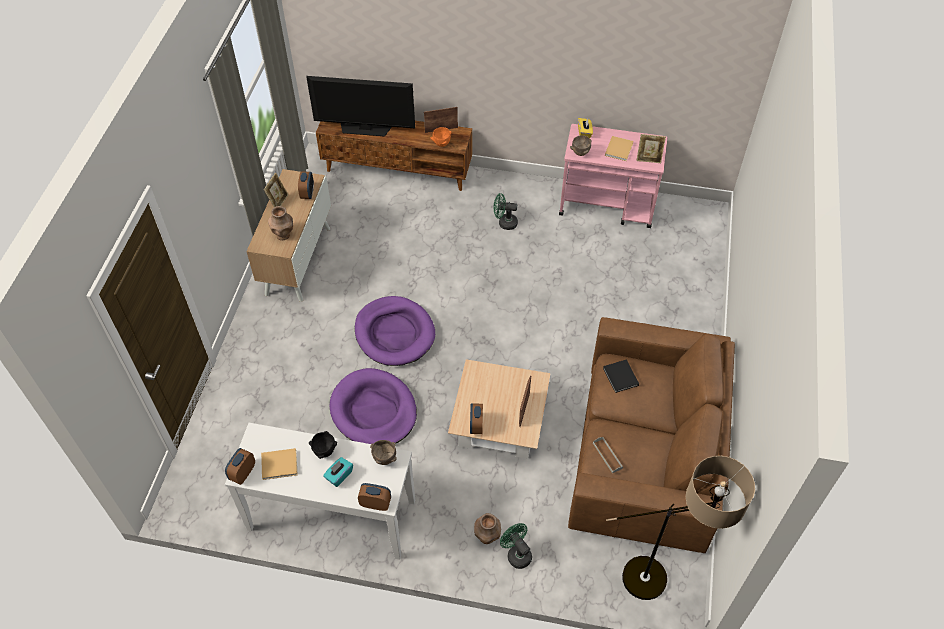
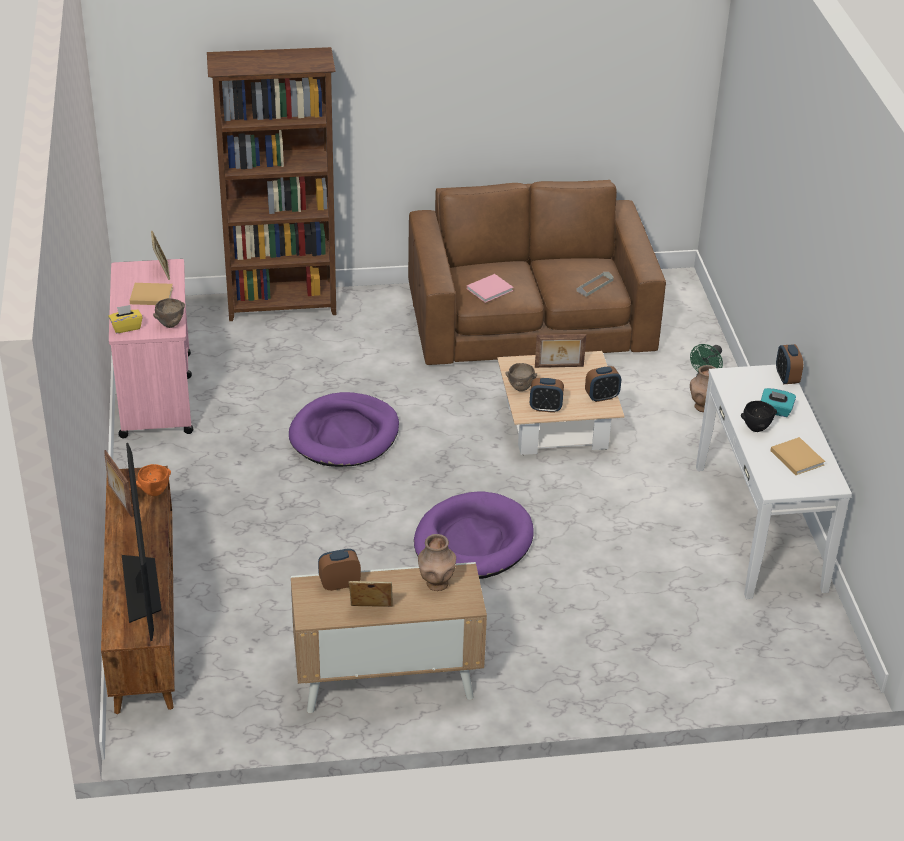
camera: 110 degrees left, 15 degrees down
(242, 473) = (828, 483): alarm clock -> alarm clock (545, 408)
(373, 411) = (602, 529): purple dog bed -> purple dog bed (344, 434)
(385, 459) = (732, 383): brown bowl -> brown bowl (520, 388)
(504, 223) = (224, 481): green fan -> none
(621, 377) = (490, 289): black book -> pink book
(662, 582) = (669, 293): floor lamp -> none
(700, 291) = (282, 306): none -> brown bookcase

